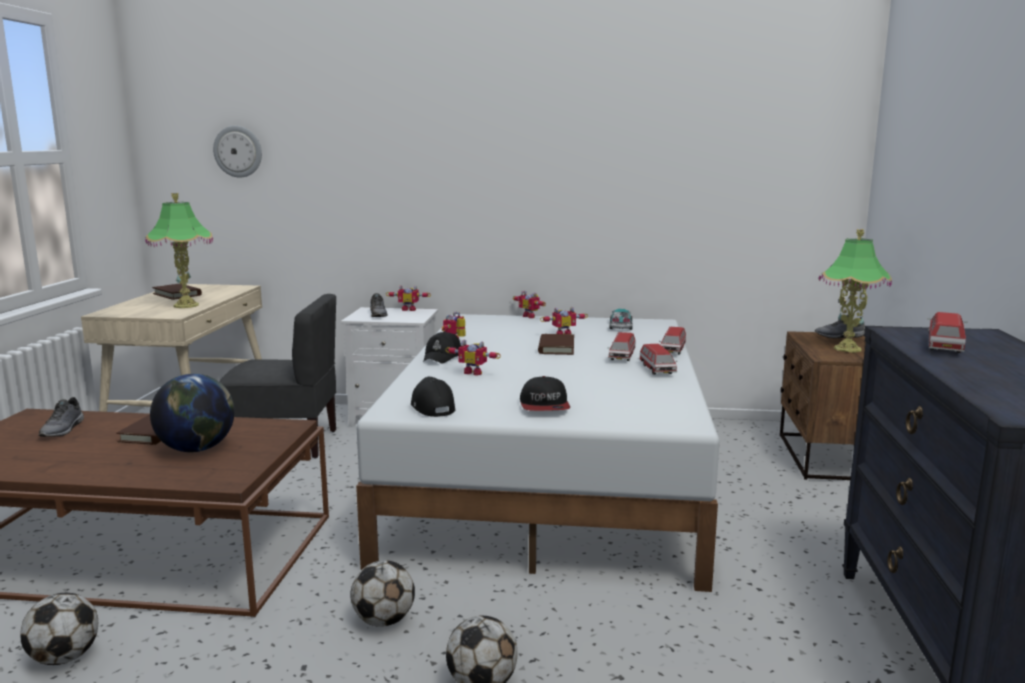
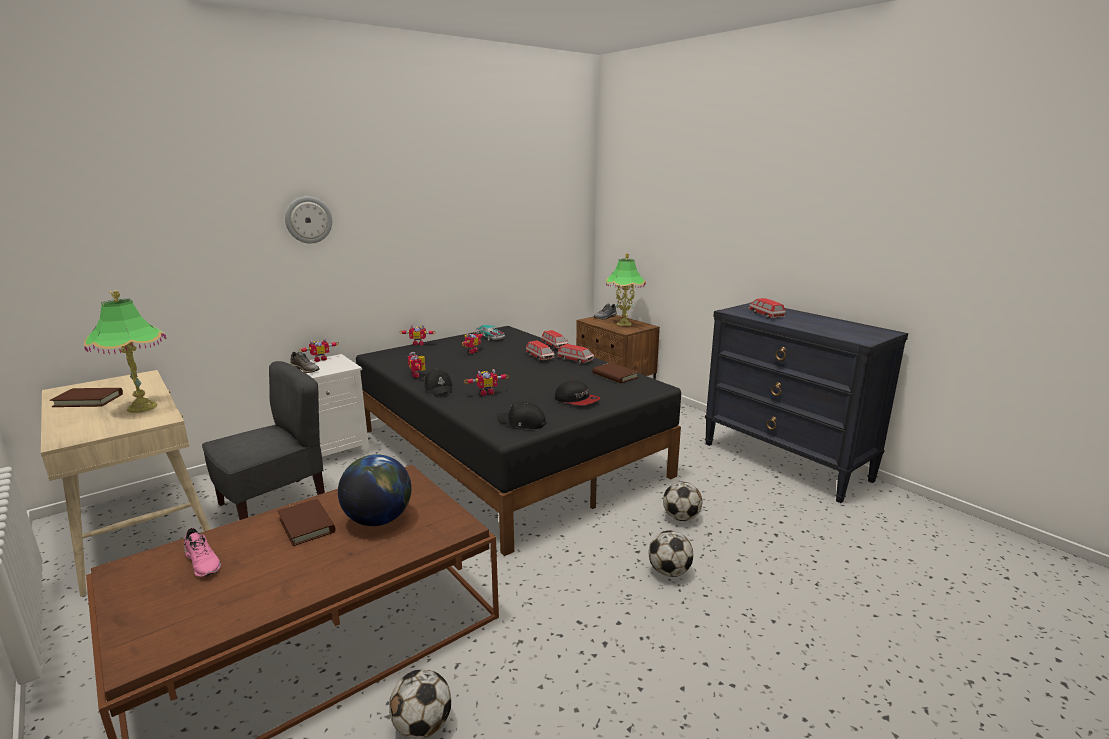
camera: 45 degrees left, 5 degrees up
(63, 430) = (204, 563): grey shoe -> pink shoe
(238, 151) = (107, 234): wall clock -> wall clock (308, 220)
(384, 621) = (571, 573): football -> football (681, 517)
(551, 478) = (508, 452): white bed -> black bed
(556, 347) = (491, 362): brown book -> brown book (615, 375)

